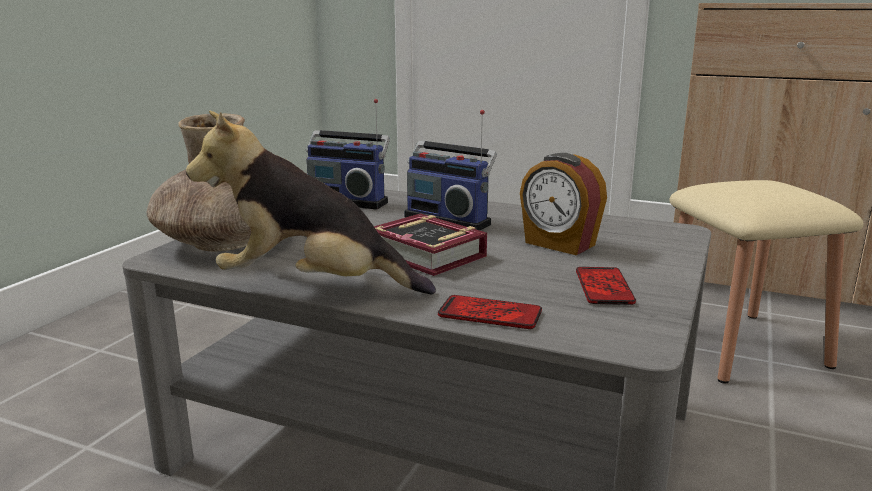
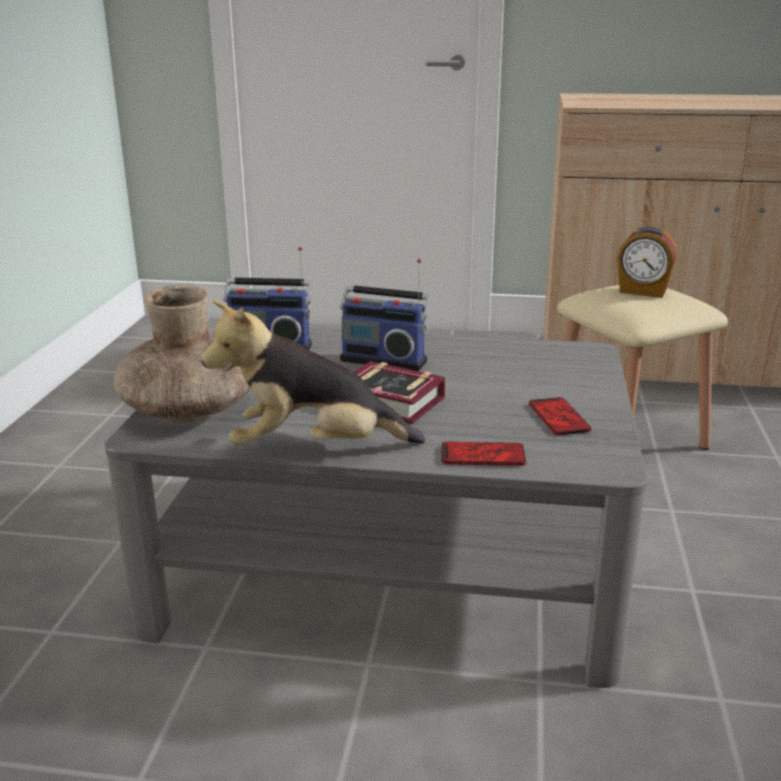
camera: 15 degrees left, 5 degrees up
(559, 244) = (499, 377): alarm clock -> alarm clock (643, 291)

